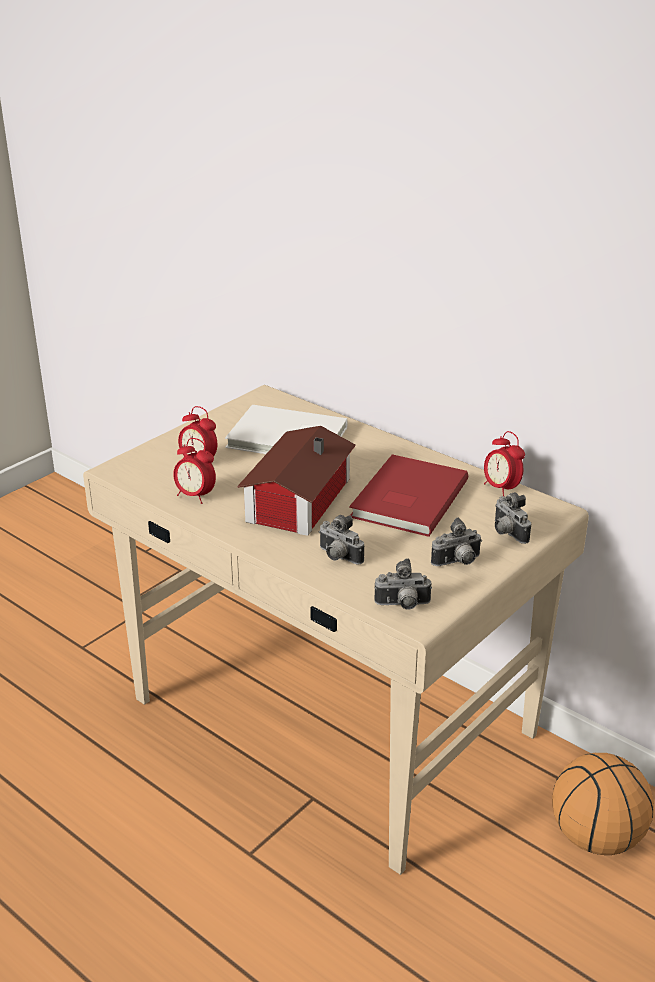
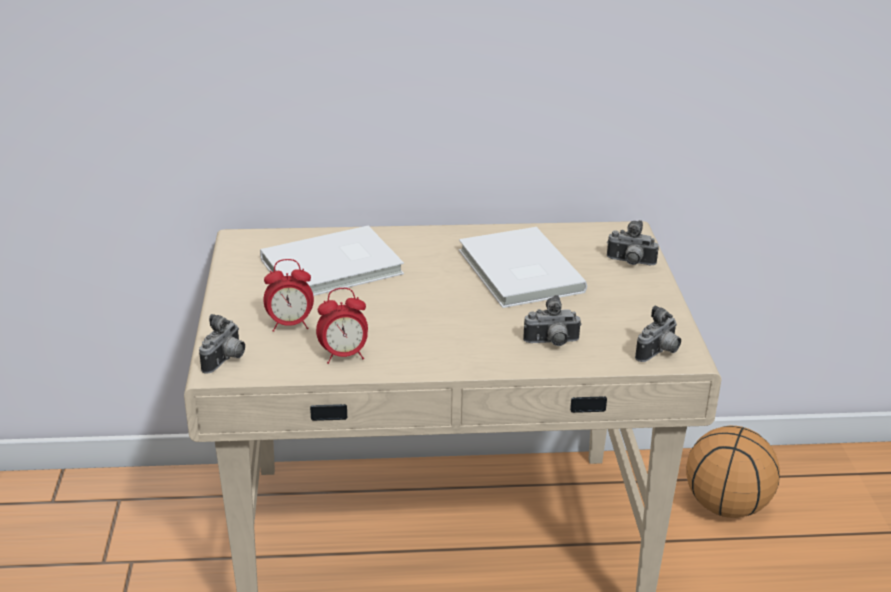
camera: 45 degrees left, 0 degrees up
(294, 501) = (436, 316): toy house -> none
(406, 499) = (518, 272): red book -> white book
(457, 563) = (637, 301): camera -> camera (226, 361)
(501, 488) = (569, 232): alarm clock -> none

